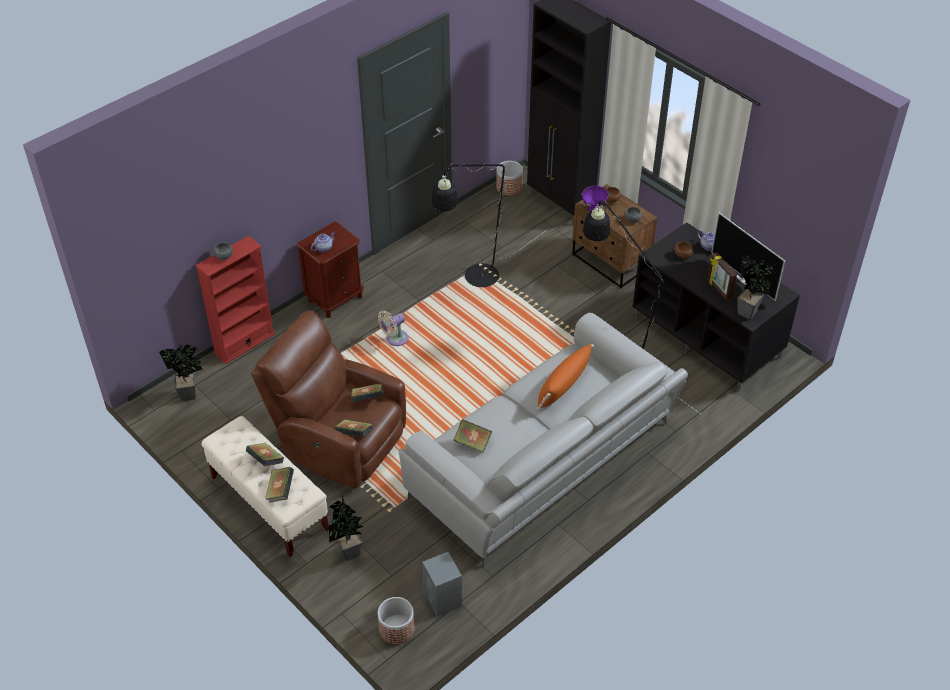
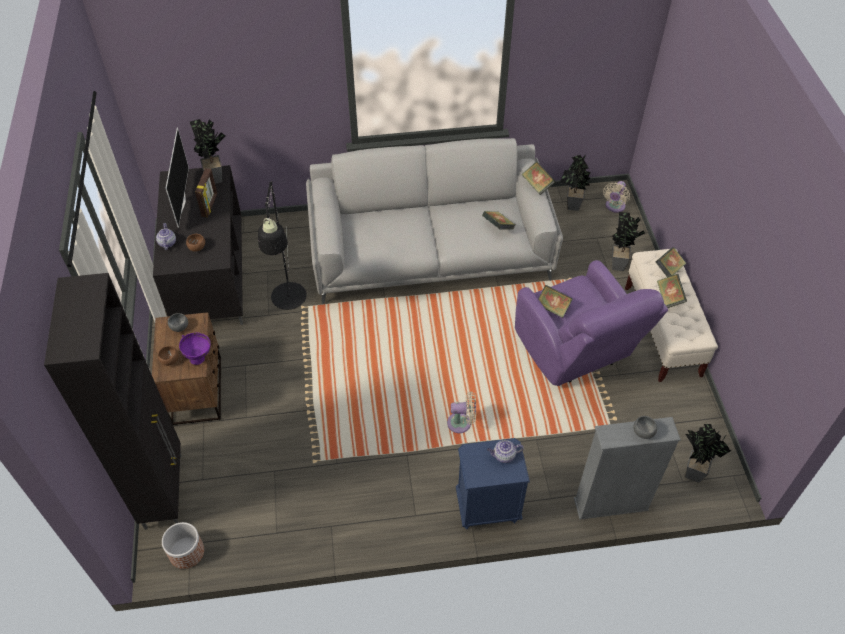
camera: 145 degrees left, 5 degrees up
(244, 343) = (611, 504): red bookcase -> grey bookcase
(335, 298) = (487, 507): brown nightstand -> blue nightstand
(338, 440) = (576, 353): brown armchair -> purple armchair
(354, 435) = (583, 284): book -> book (537, 185)
(396, 629) = (614, 207): planter -> beige fan
(443, 600) = (571, 207): grey speaker -> potted plant
(475, 280) = (335, 445): black floor lamp -> none
(563, 386) = (393, 232): orange pillow -> none

